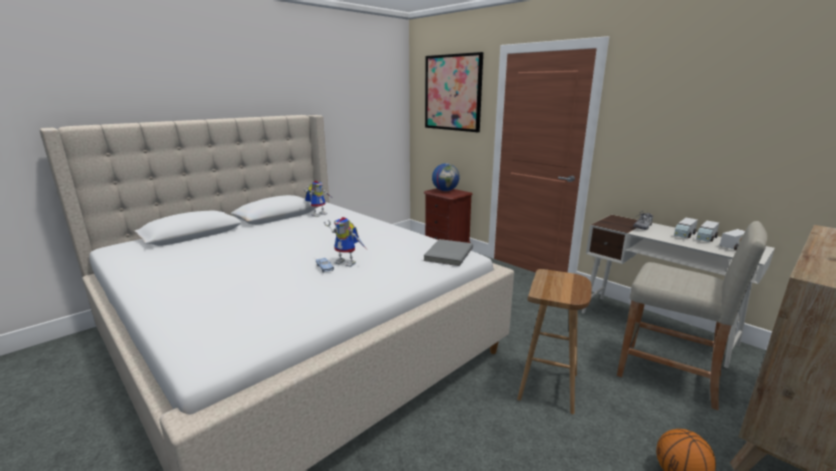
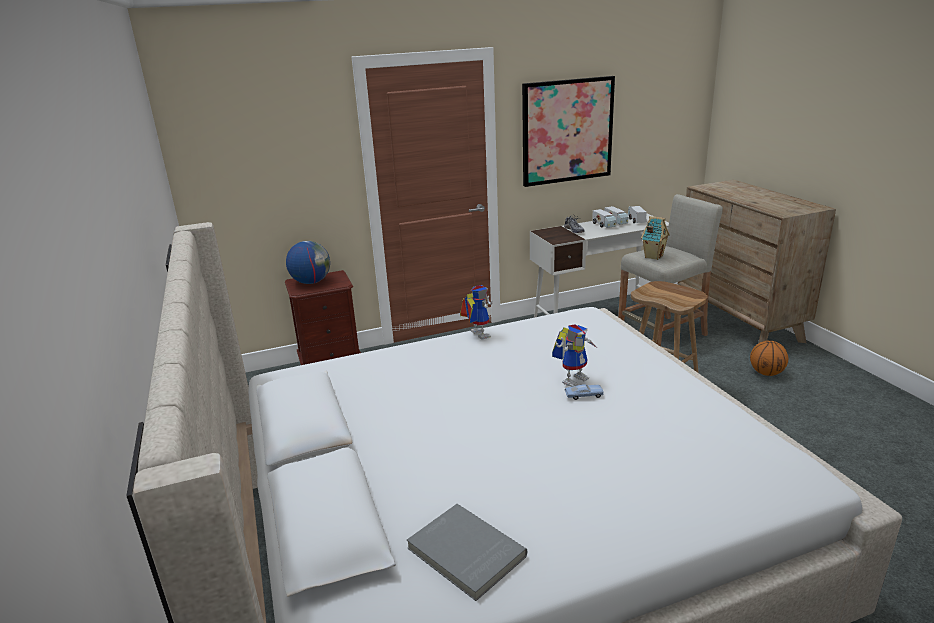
camera: 65 degrees left, 5 degrees up
(319, 214) = (340, 383): toy robot -> toy robot (476, 335)
(447, 254) = (580, 321): grey book -> grey book (464, 553)
(452, 93) = (273, 132): picture -> picture (567, 131)
(659, 272) = (653, 256): none -> toy house

